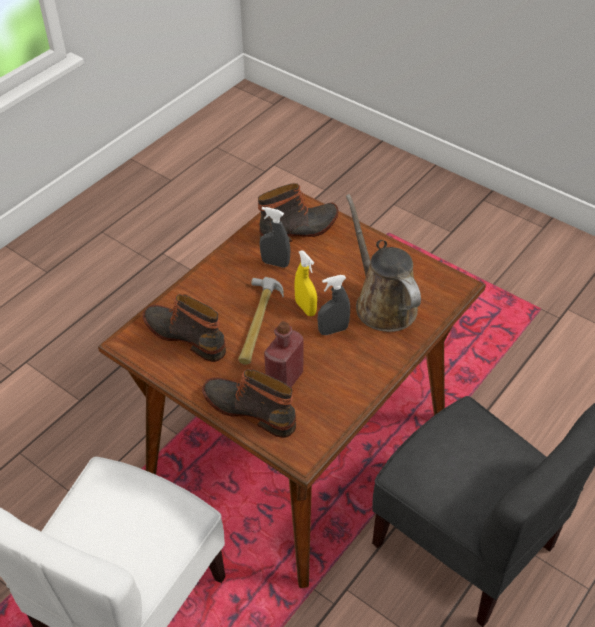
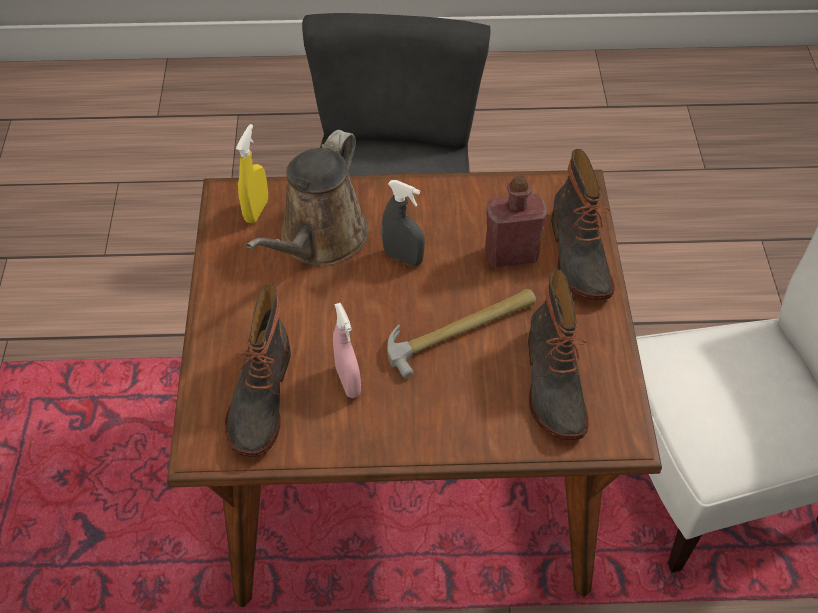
camera: 130 degrees left, 5 degrees up
(275, 263) = (348, 382): grey spray bottle -> pink spray bottle
(300, 230) = (259, 398): boot -> boot turned 105 degrees counterclockwise
(305, 308) = (394, 302): yellow spray bottle -> yellow spray bottle (256, 210)

